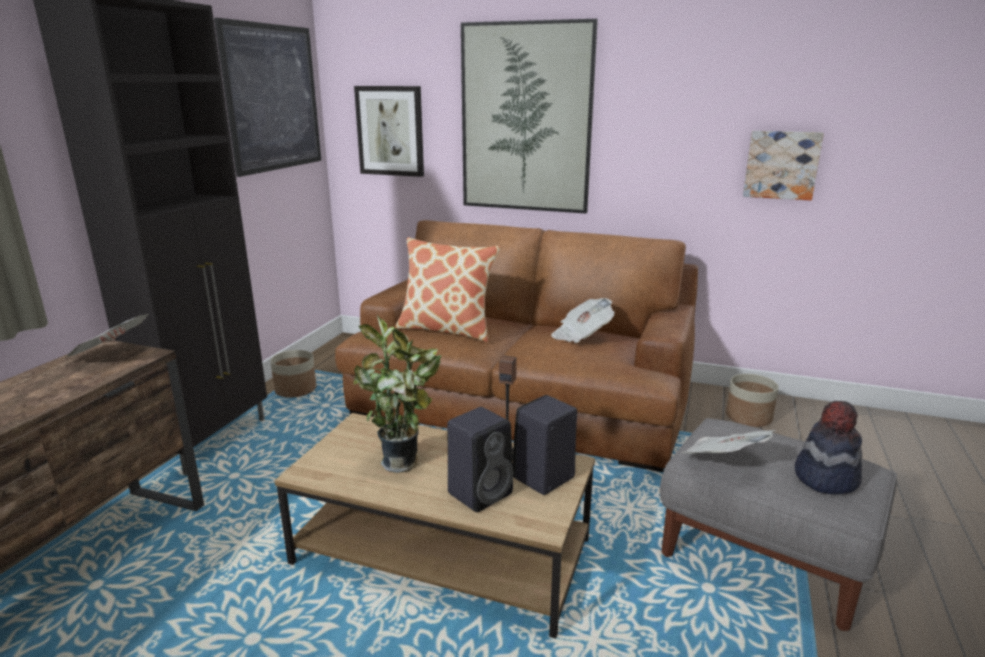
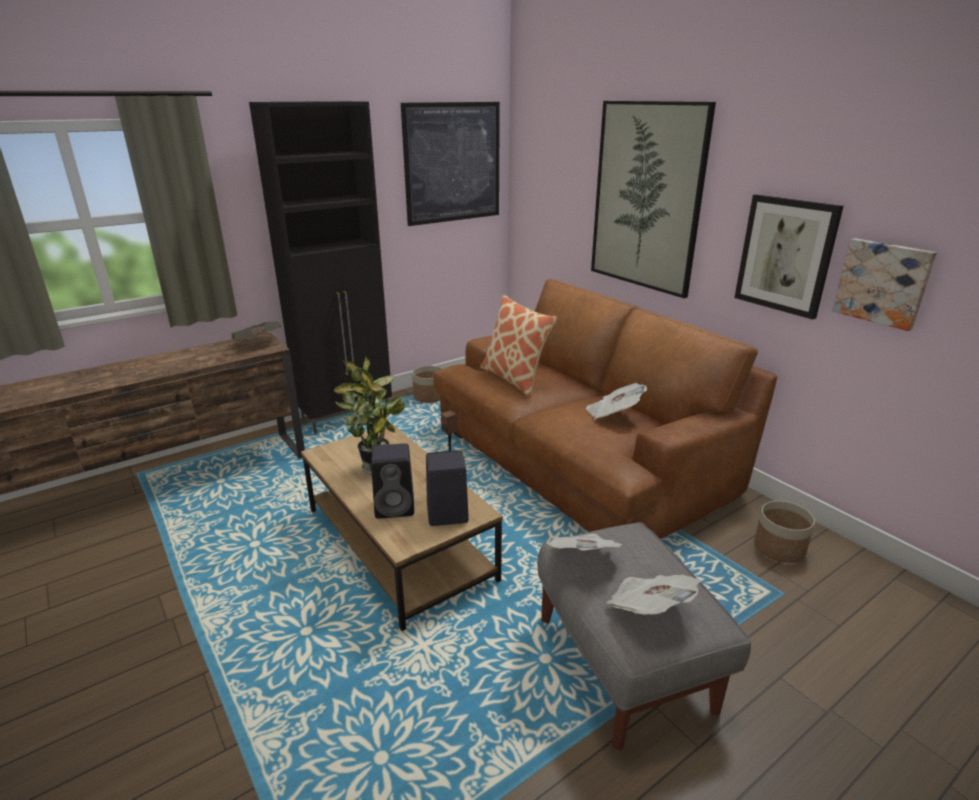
camera: 35 degrees right, 5 degrees up
(390, 131) = (549, 195): picture -> picture (786, 255)
(825, 477) = (649, 609): hat -> newspaper

